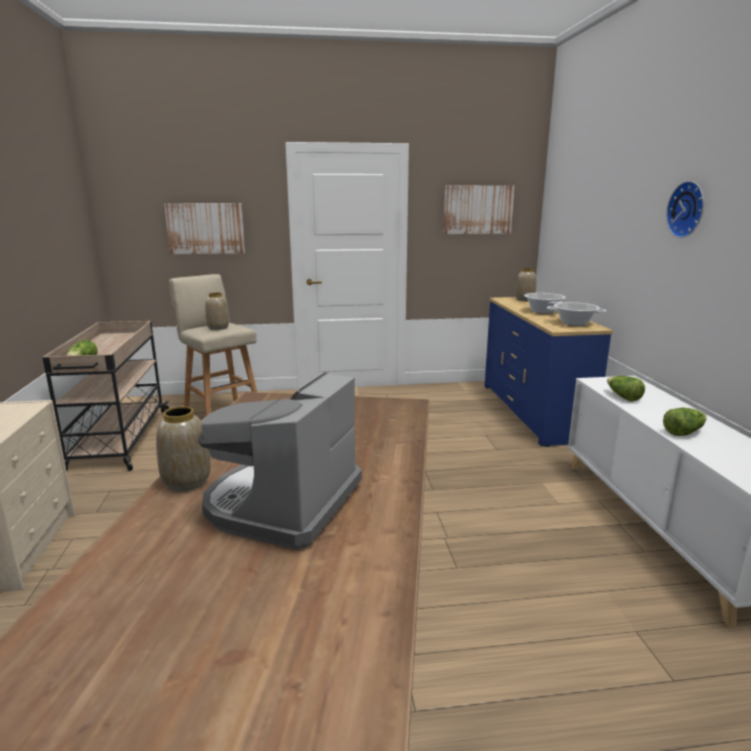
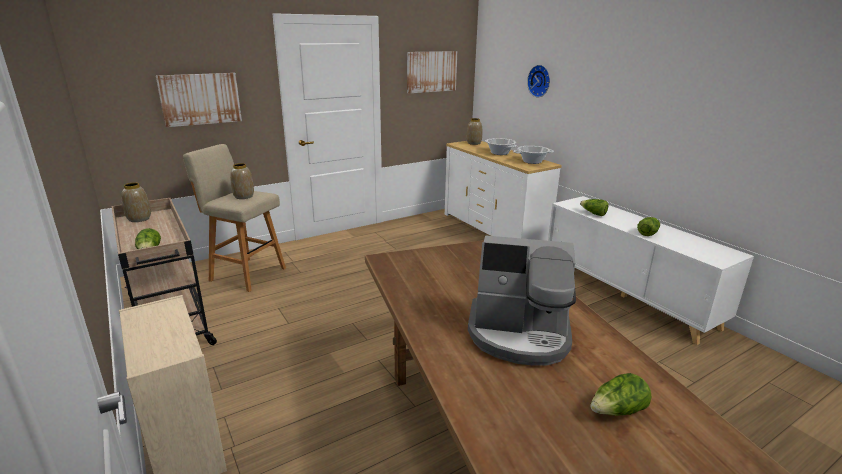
camera: 25 degrees left, 5 degrees up
(186, 482) = (433, 336): vase -> vase (139, 219)
(264, 630) = (617, 411): none -> lettuce
(283, 504) = (519, 334): coffee machine -> coffee machine turned 75 degrees counterclockwise
(533, 412) = (493, 229): blue dresser -> white dresser
(688, 209) = (623, 82): wall clock -> wall clock (540, 81)

